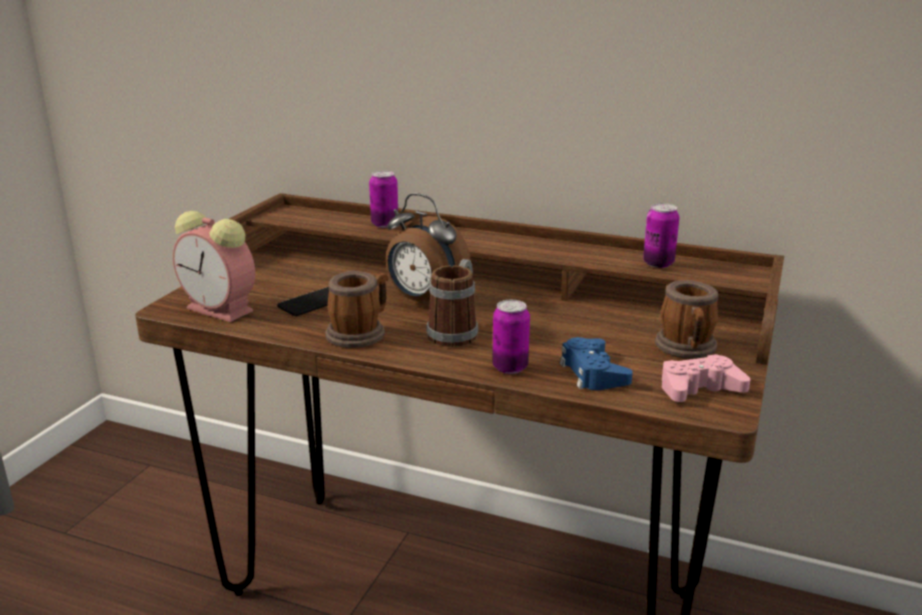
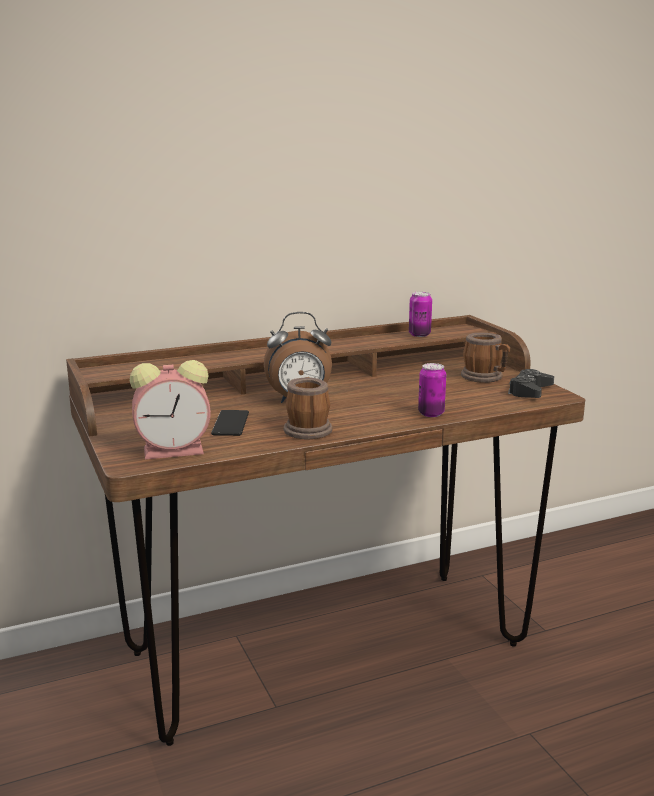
camera: 45 degrees left, 5 degrees down
(384, 224) = (203, 358): can -> none
(456, 332) = (360, 409): mug -> none
(593, 373) = (473, 401): blue game controller -> none
(699, 389) = (530, 391): pink game controller -> black game controller

